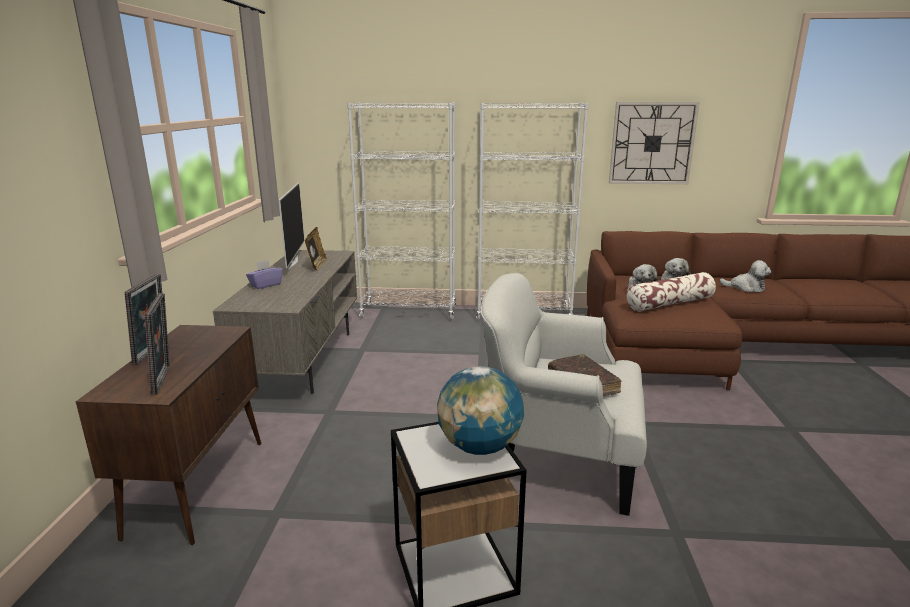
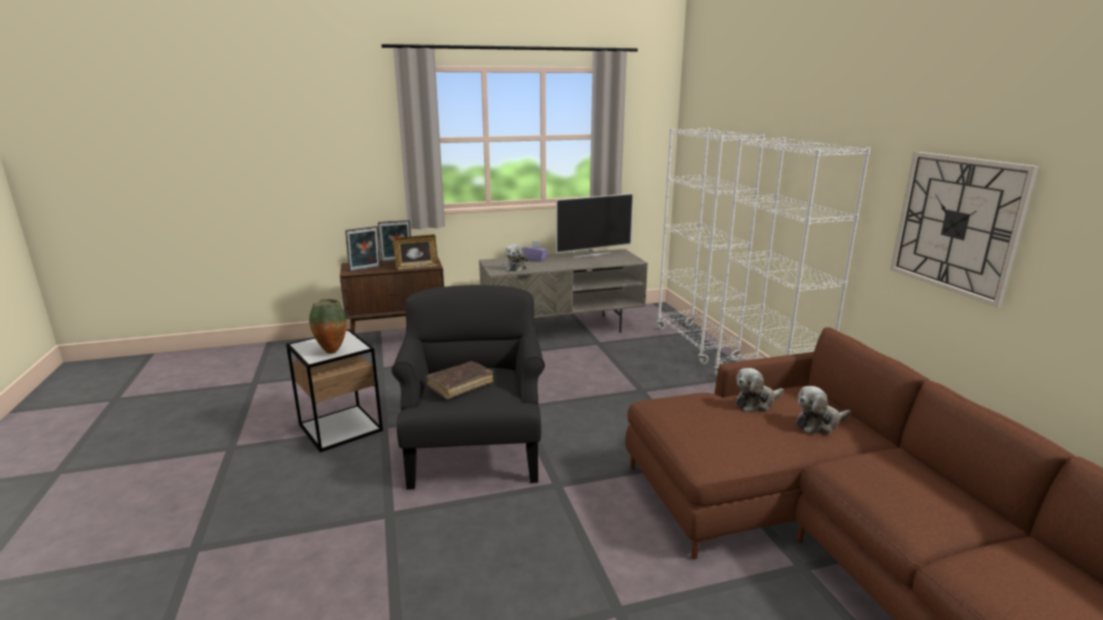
camera: 70 degrees right, 0 degrees up
(317, 265) = (593, 261): picture frame -> picture frame (417, 267)
(479, 447) = (331, 351): globe -> vase
(558, 458) = (474, 450): white armchair -> black armchair
(670, 303) = (725, 423): pillow -> none
(746, 288) = (880, 484): plush toy -> plush toy (515, 267)

